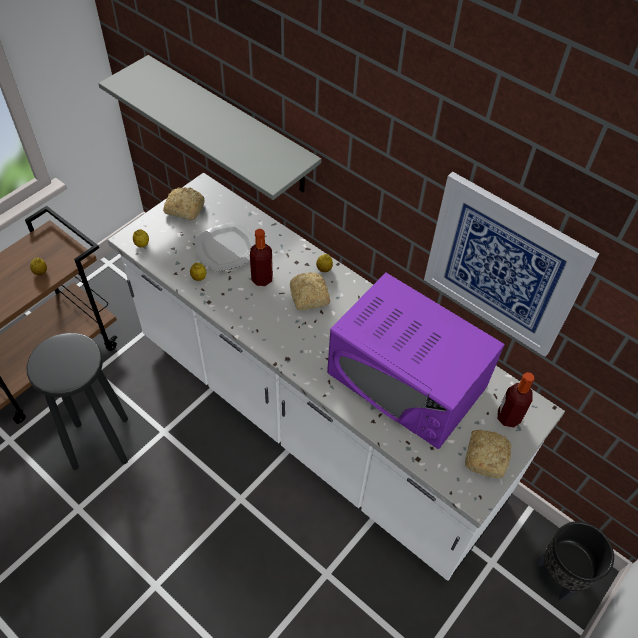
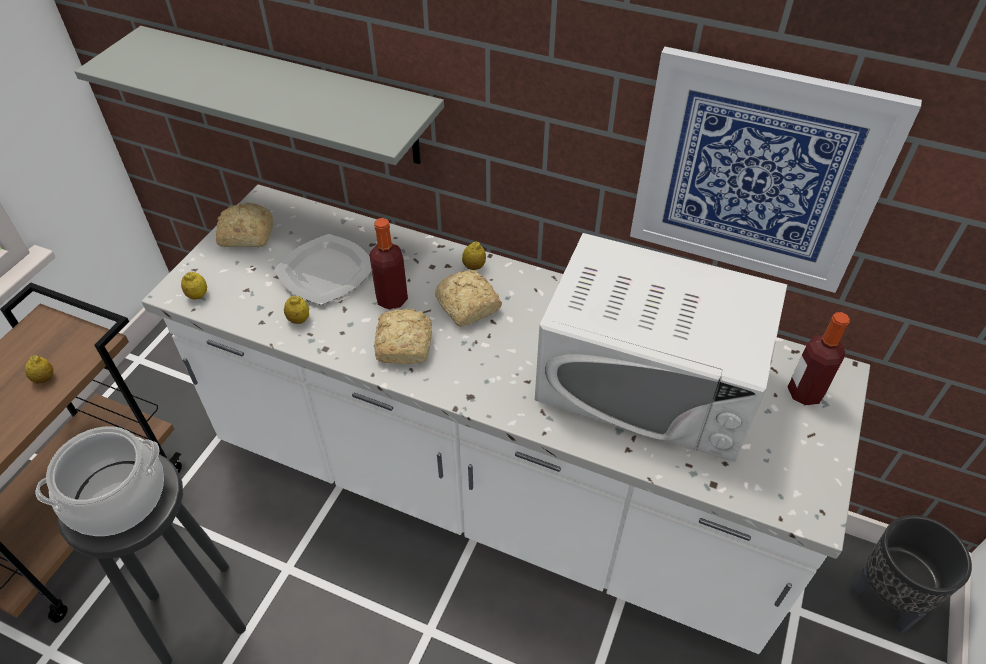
camera: 15 degrees left, 5 degrees down
(63, 360) = (117, 496): none -> cooking pot
(407, 380) = (649, 380): purple microwave -> white microwave
(487, 456) = (803, 453): bread -> bread (405, 343)

